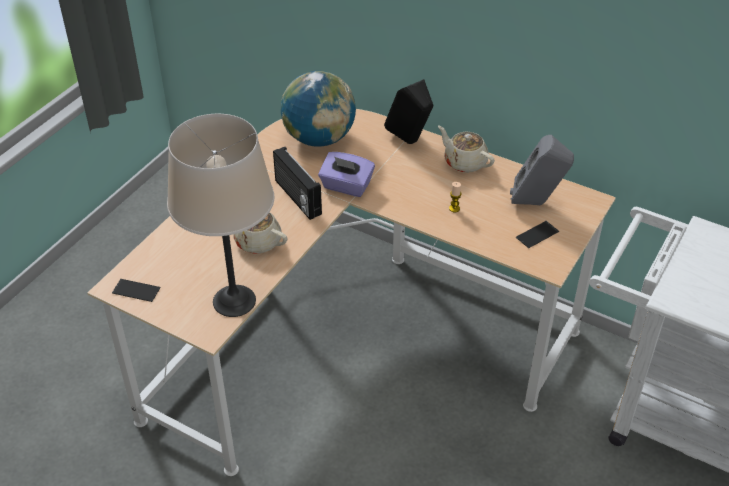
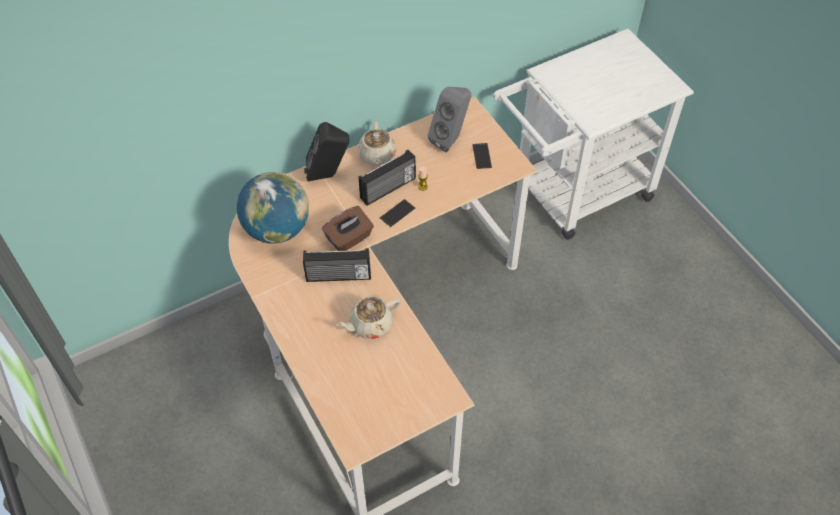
camera: 60 degrees left, 10 degrees up
(136, 290) = (370, 432): phone -> phone (397, 213)
(234, 301) = (427, 367): beige table lamp -> none
(346, 186) = (349, 239): purple tissue box -> brown tissue box
(429, 187) = (388, 189): none -> radio
(464, 162) = (377, 155): beige teapot -> beige teapot turned 75 degrees counterclockwise

